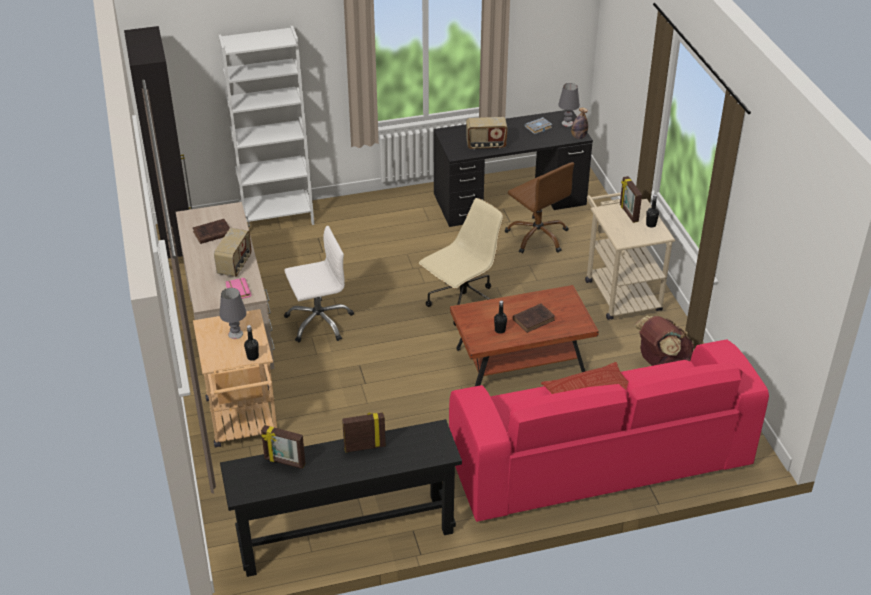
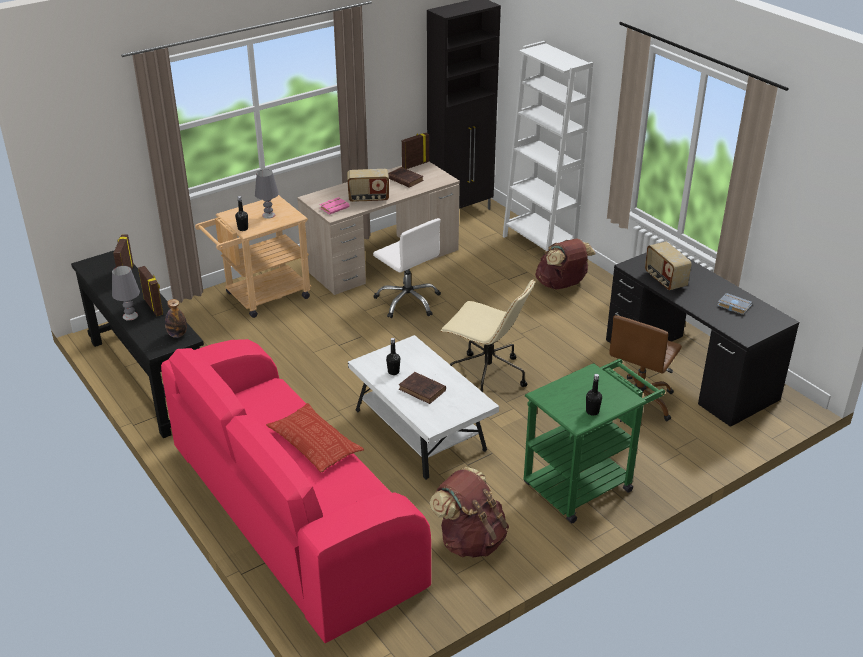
camera: 70 degrees right, 5 degrees down
(353, 225) = (562, 285): none -> brown backpack
(520, 360) = (420, 431): brown coffee table -> white coffee table
(567, 123) = (764, 323): grey table lamp -> grey table lamp (130, 316)
(578, 137) = (742, 336): bottle -> bottle (177, 334)
(619, 291) = (585, 482): beige cart -> green cart
(628, 213) = (602, 391): picture frame -> picture frame (415, 164)

